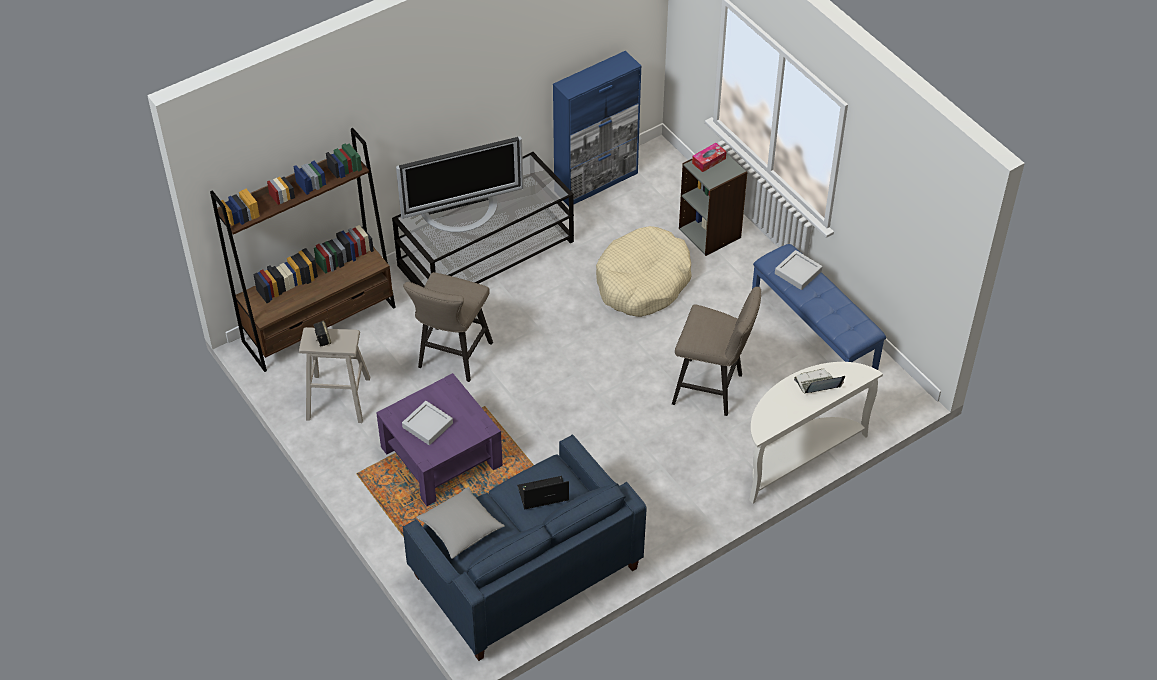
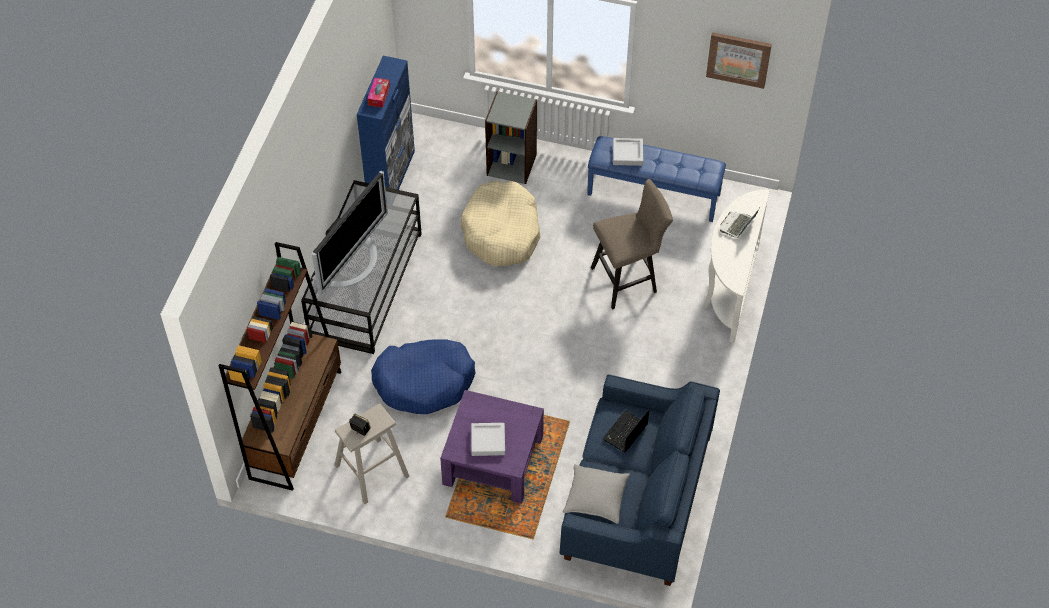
camera: 40 degrees left, 5 degrees up
(452, 358) = (424, 382): beige stool -> blue dog bed
(709, 161) = (502, 107): tissue box -> tissue box (379, 95)
(920, 219) = (738, 59): none -> picture

